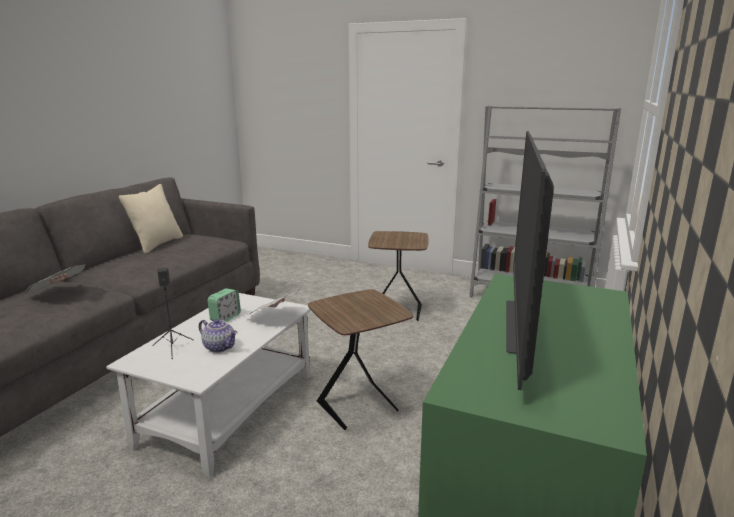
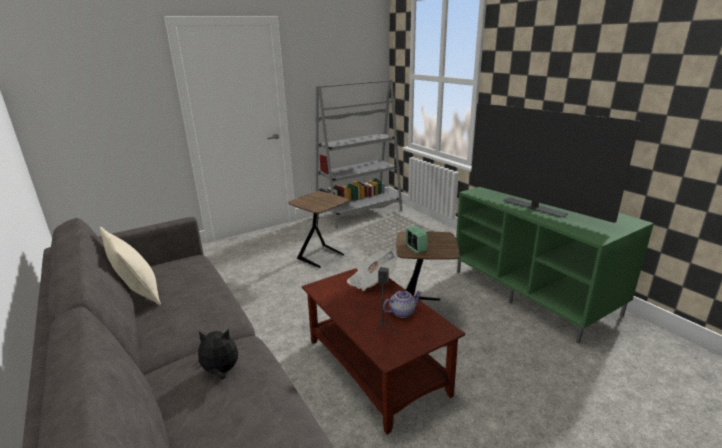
camera: 55 degrees left, 5 degrees up
(58, 294) = (220, 372): newspaper -> plush toy
(225, 318) = (351, 300): alarm clock -> alarm clock (416, 249)
(229, 408) = (375, 366): white coffee table -> brown coffee table

